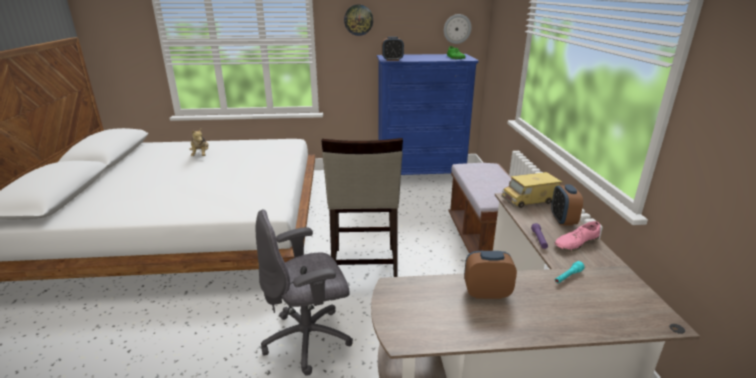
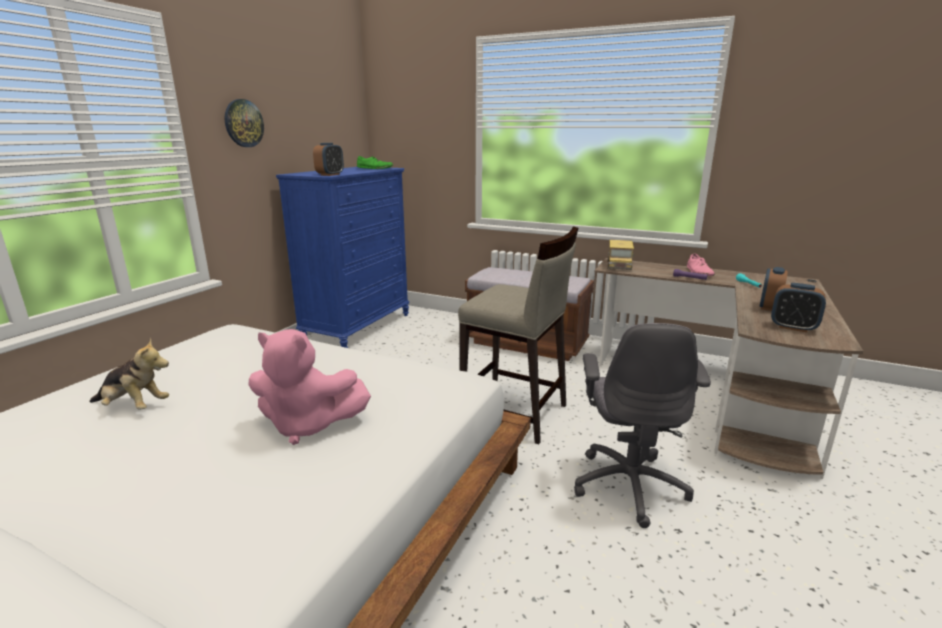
camera: 60 degrees left, 5 degrees down
(198, 188) = (308, 425): none -> pink plush toy
(457, 29) = (345, 136): wall clock -> none
(563, 220) = (661, 266): alarm clock -> alarm clock (793, 327)

